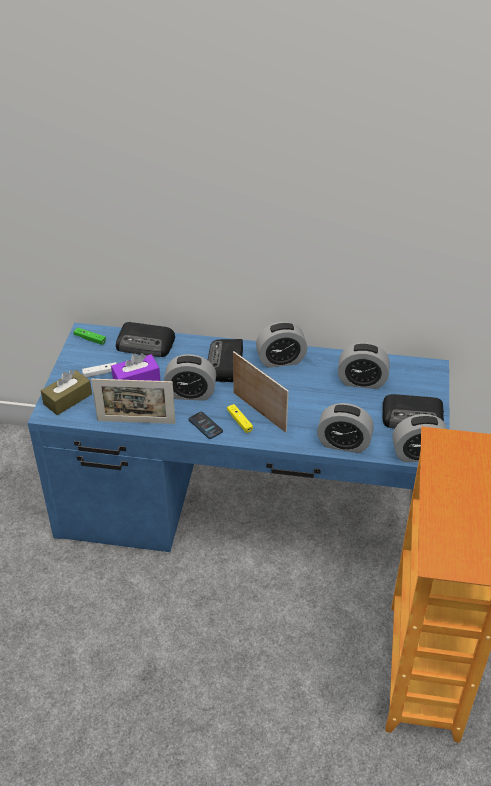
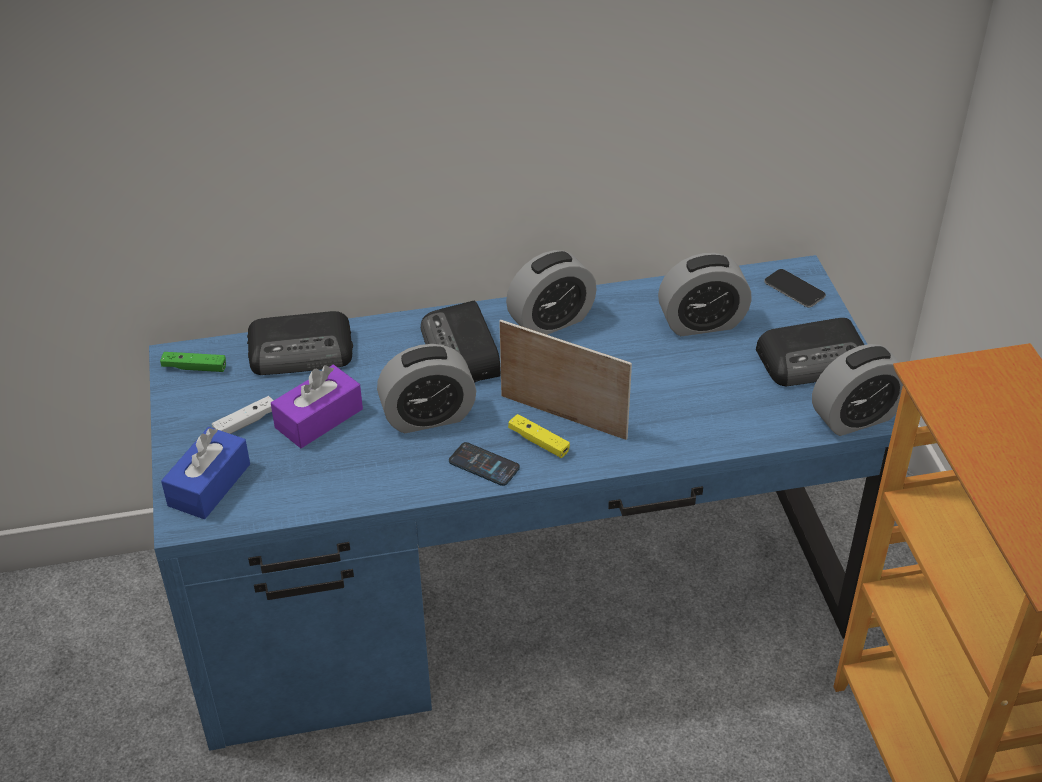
camera: 20 degrees left, 0 degrees up
(67, 399) = (209, 485): brown tissue box -> blue tissue box
(136, 422) = (358, 491): picture frame -> none
(343, 443) = (730, 432): alarm clock -> none
(424, 376) = (794, 289): none -> phone

